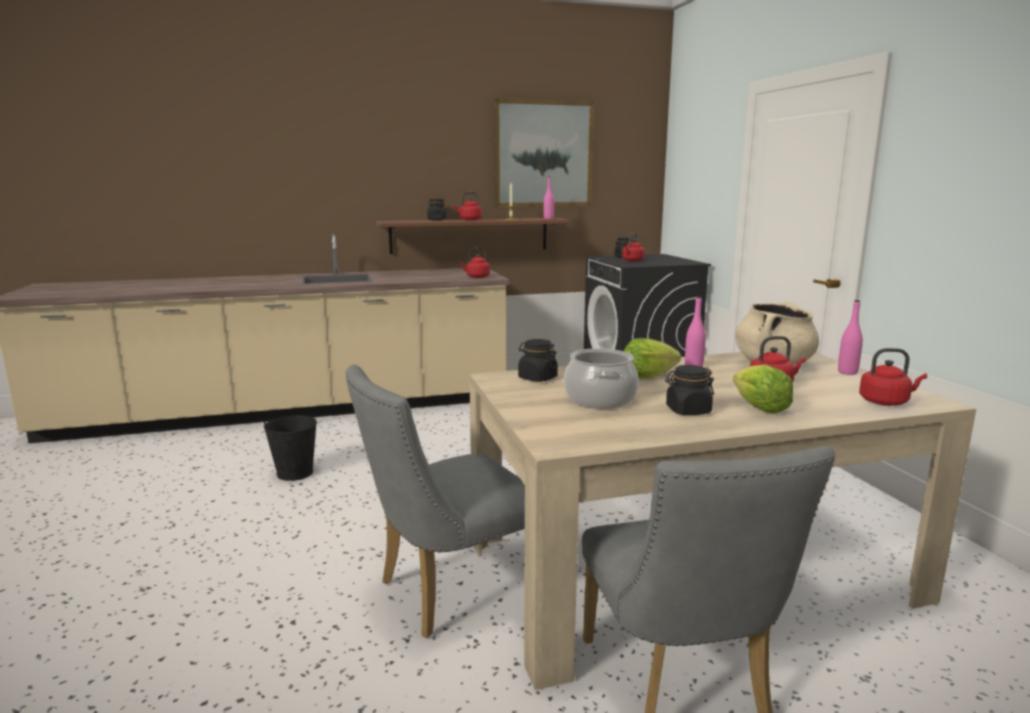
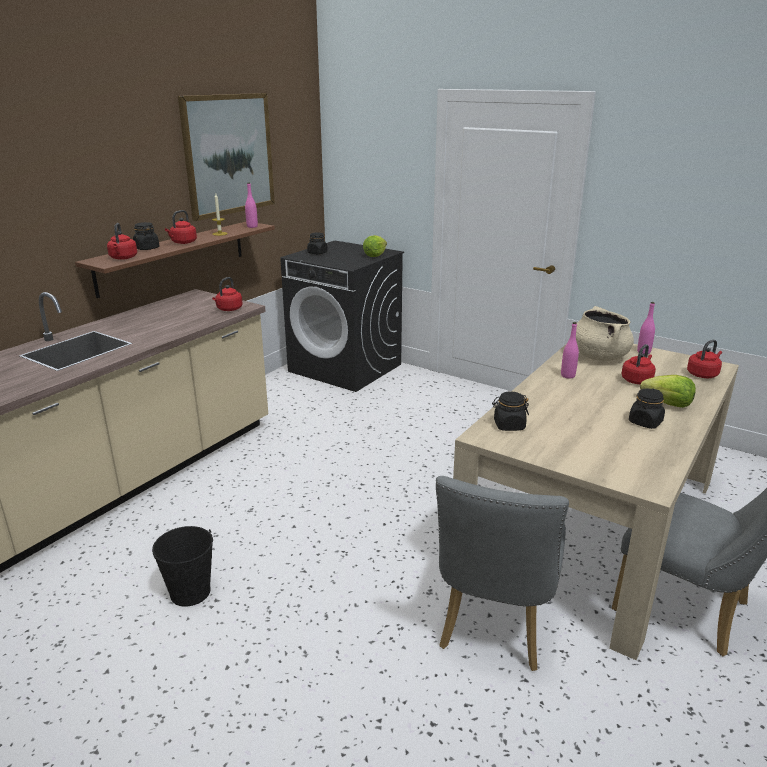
camera: 40 degrees left, 10 degrees up
(599, 399) = (586, 432): cooking pot -> none
(632, 260) = (335, 257): red kettle -> red kettle (123, 258)
(647, 376) = (562, 395): lettuce -> lettuce (375, 255)

